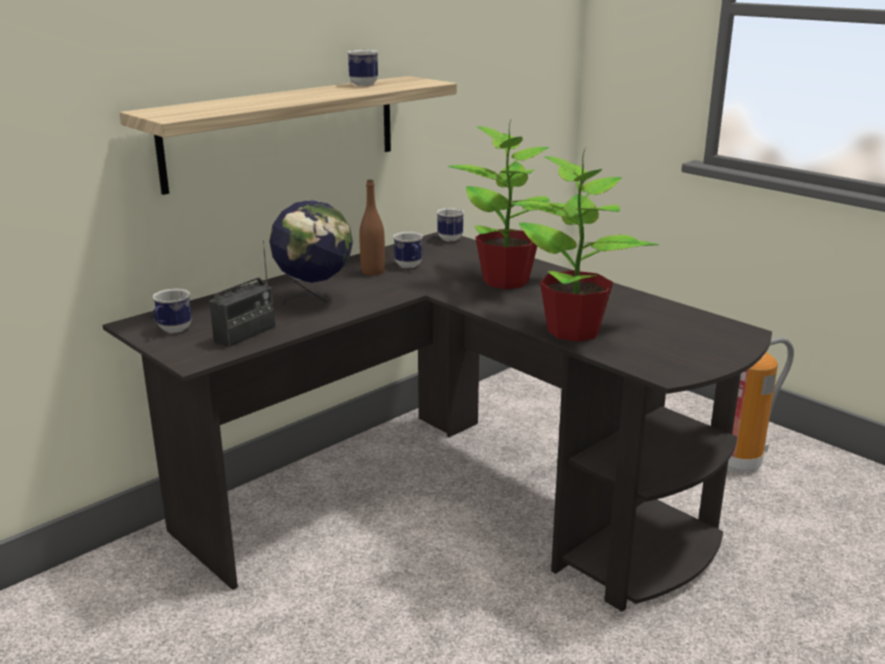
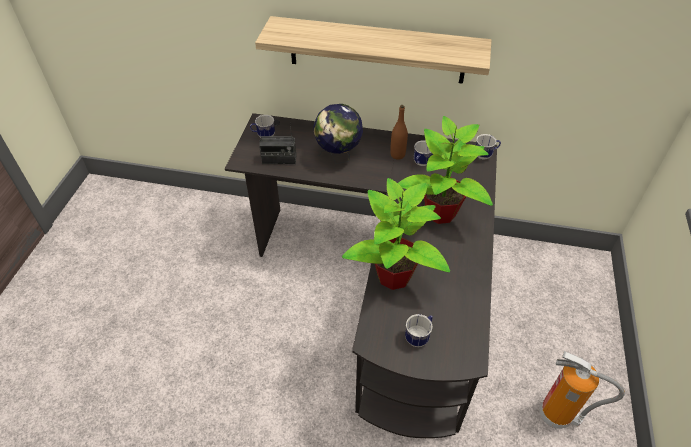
camera: 55 degrees right, 25 degrees up
(363, 84) = (436, 39): mug -> mug (419, 337)

